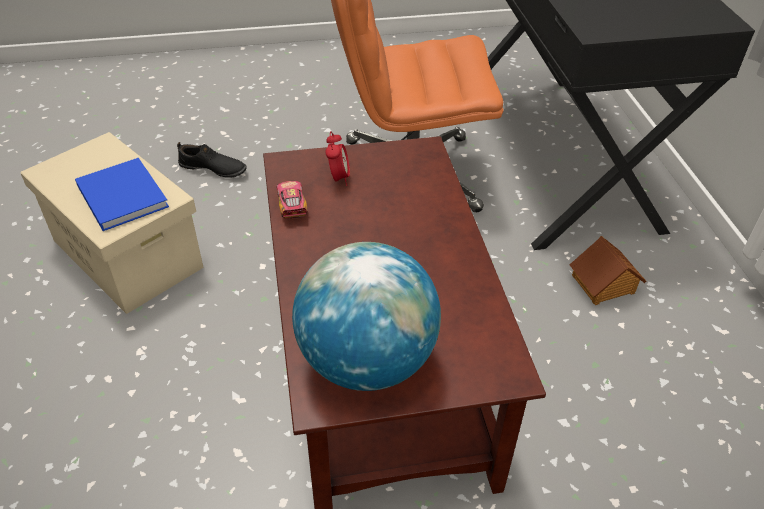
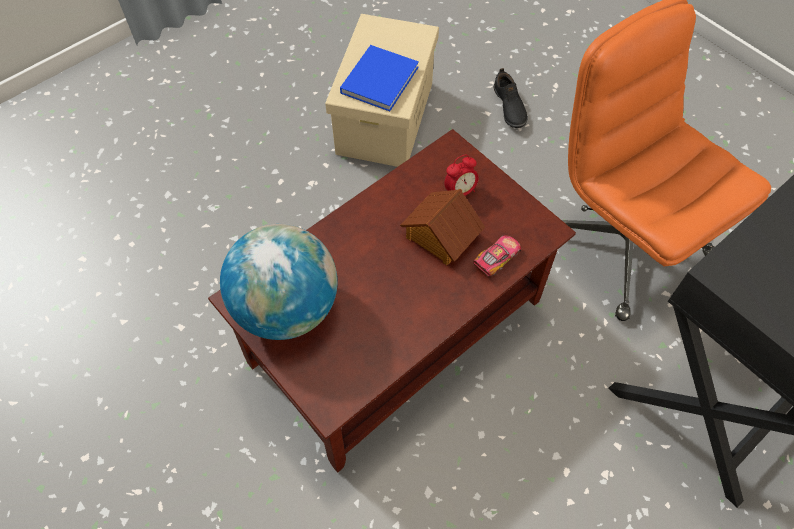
camera: 60 degrees right, 15 degrees up
(292, 204) = (408, 179): toy car -> toy car (497, 258)
(603, 284) = (610, 467): toy house -> toy house (440, 236)

